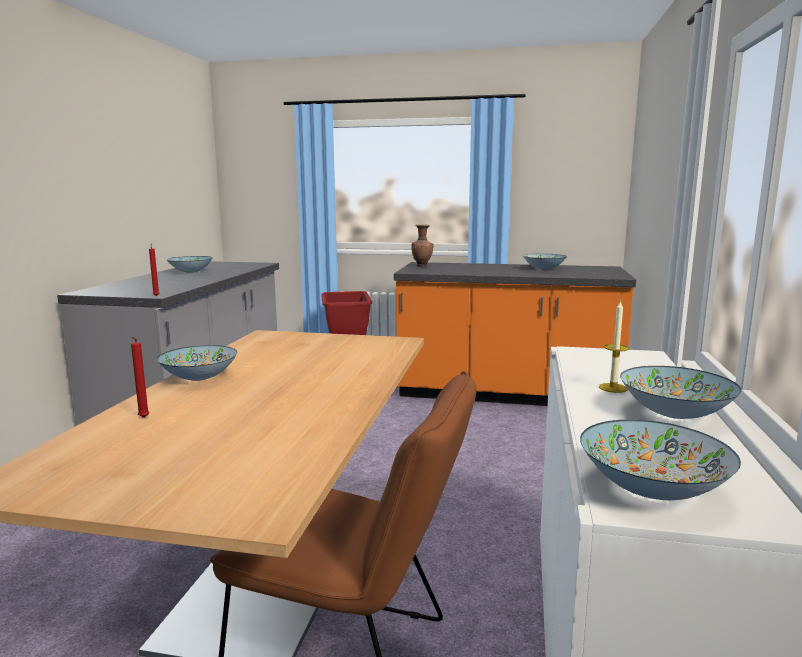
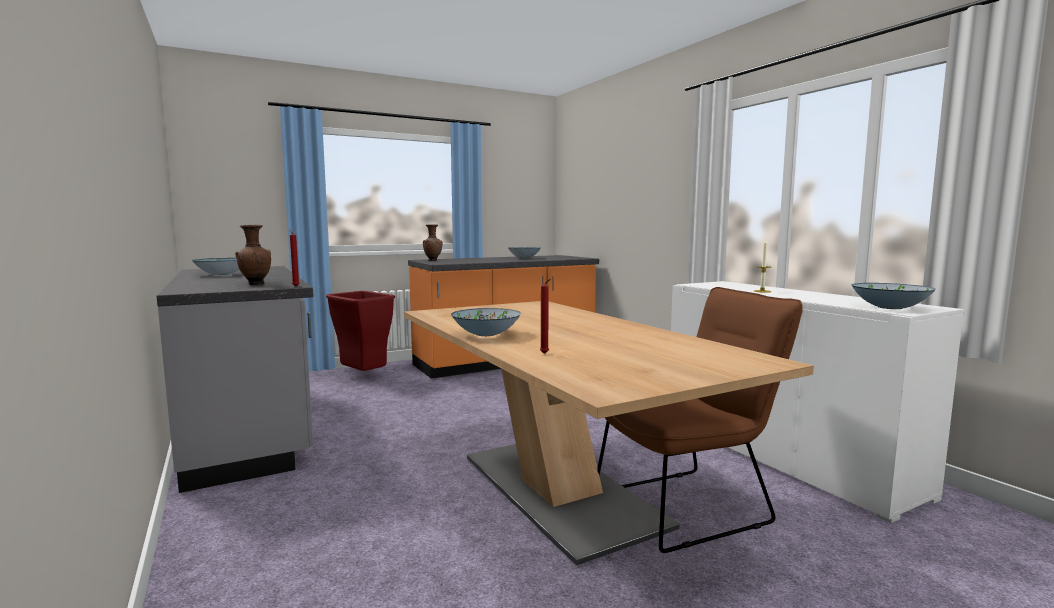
camera: 40 degrees left, 5 degrees down
(149, 289) = (255, 284): none -> brown vase
(674, 413) = (811, 294): bowl -> none

